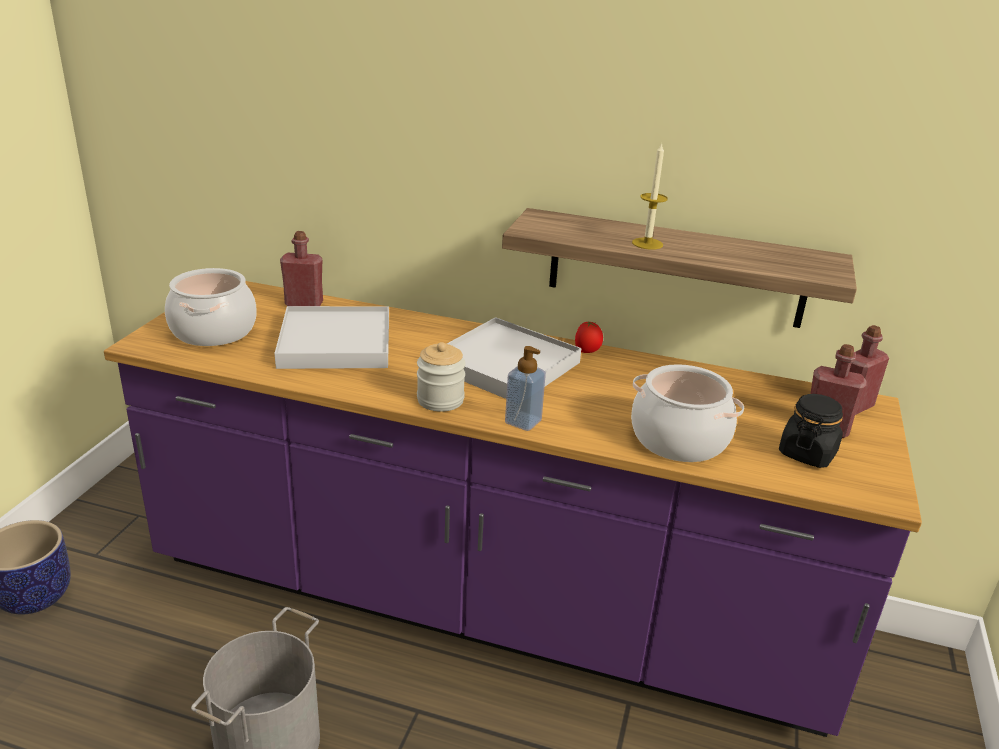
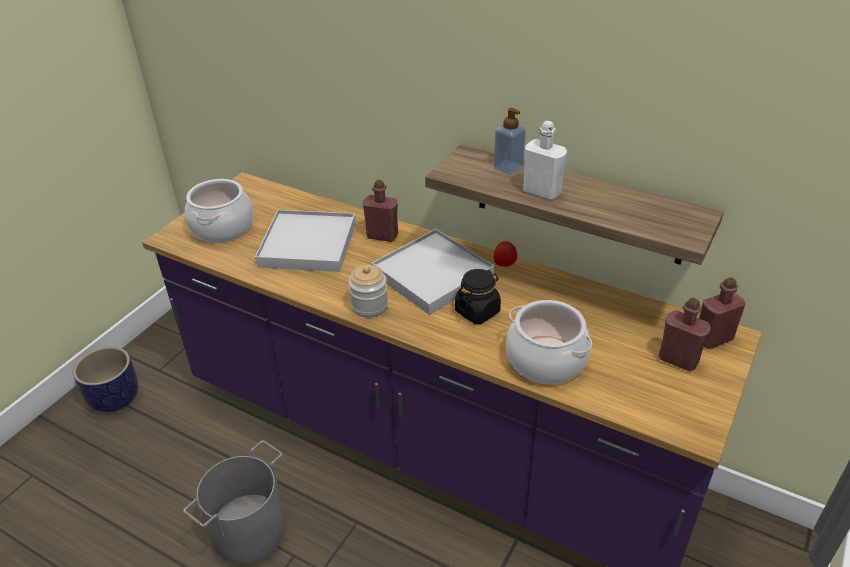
camera: 15 degrees right, 10 degrees up
(304, 304) = (296, 203): red bottle -> red bottle (382, 236)
(523, 421) = (426, 332): soap dispenser -> soap dispenser (508, 168)
(647, 243) = (542, 192): candle -> white bottle
(807, 453) = (650, 384): black jar -> black jar (477, 311)

